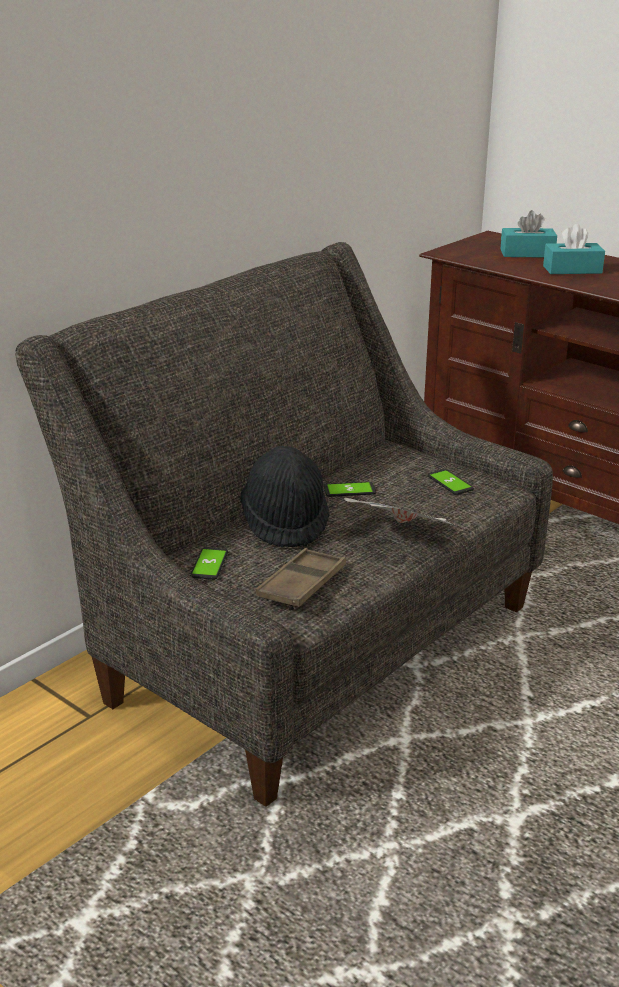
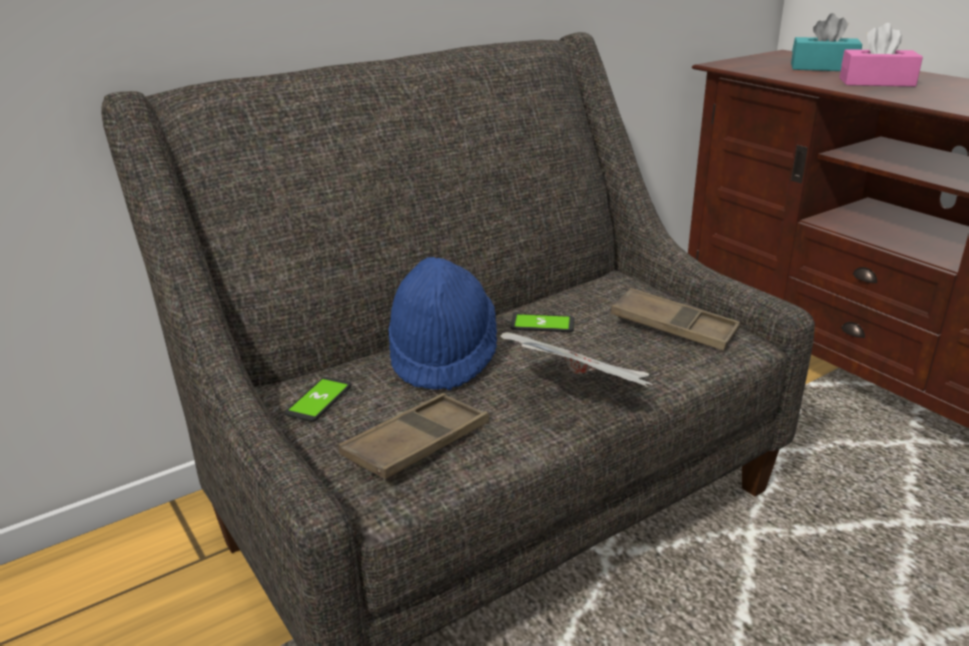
camera: 15 degrees right, 0 degrees up
(284, 522) = (442, 355): black hat -> blue hat
(450, 483) = (673, 327): phone -> brown tray
(572, 270) = (876, 82): turquoise tissue box -> pink tissue box

